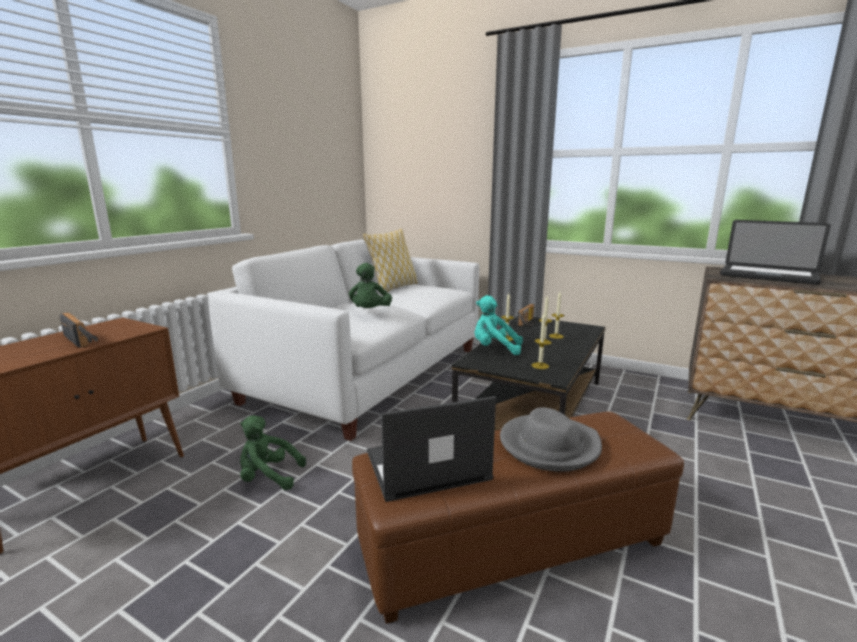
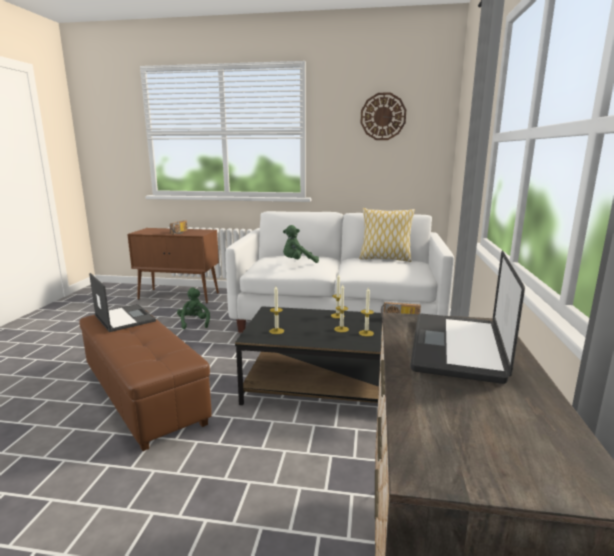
camera: 70 degrees right, 0 degrees up
(309, 122) = (383, 116): none -> wall clock
(494, 349) = (305, 314): turquoise plush toy -> none
(549, 445) = (145, 343): grey hat -> none

